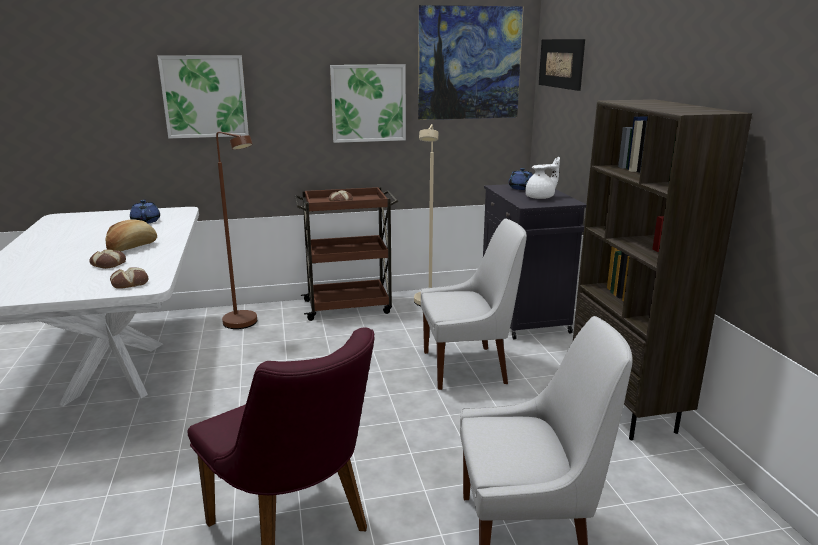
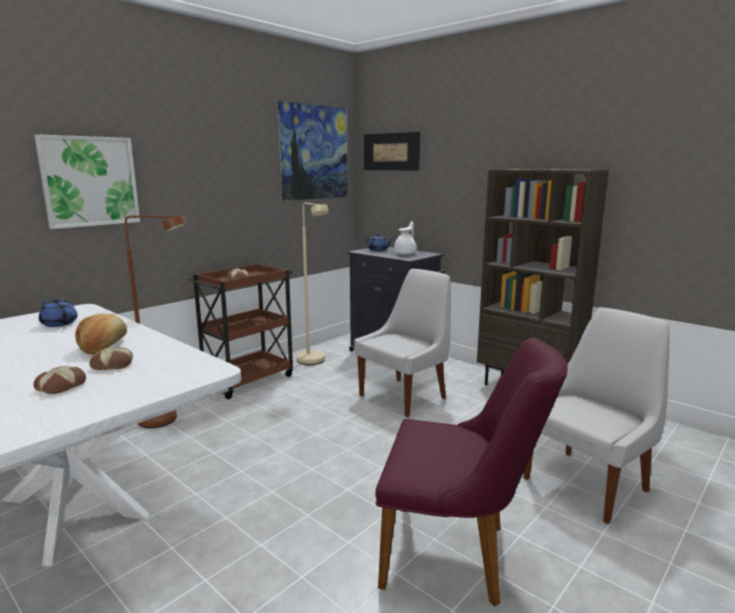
camera: 35 degrees left, 5 degrees down
(130, 283) = (184, 373): bread -> bread (60, 386)
(368, 103) = (243, 187): picture -> none

